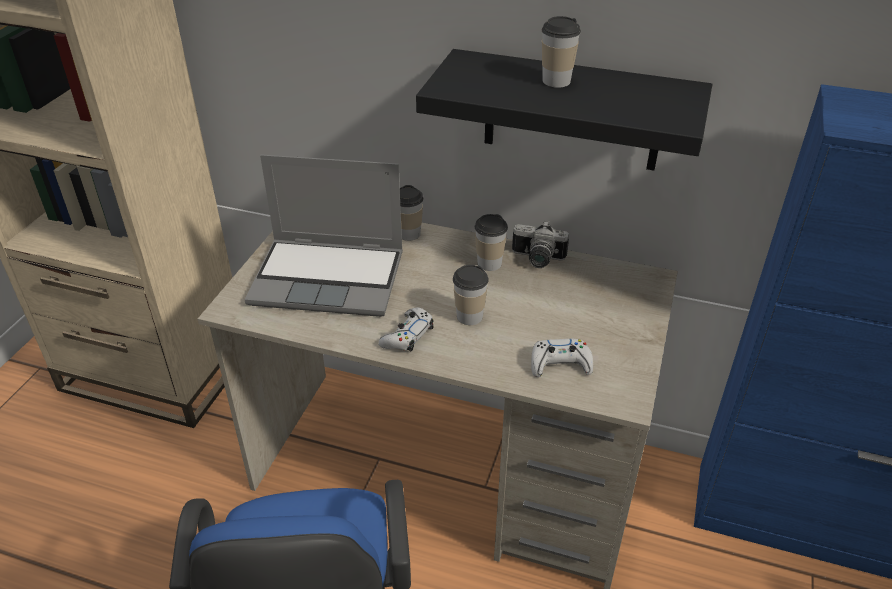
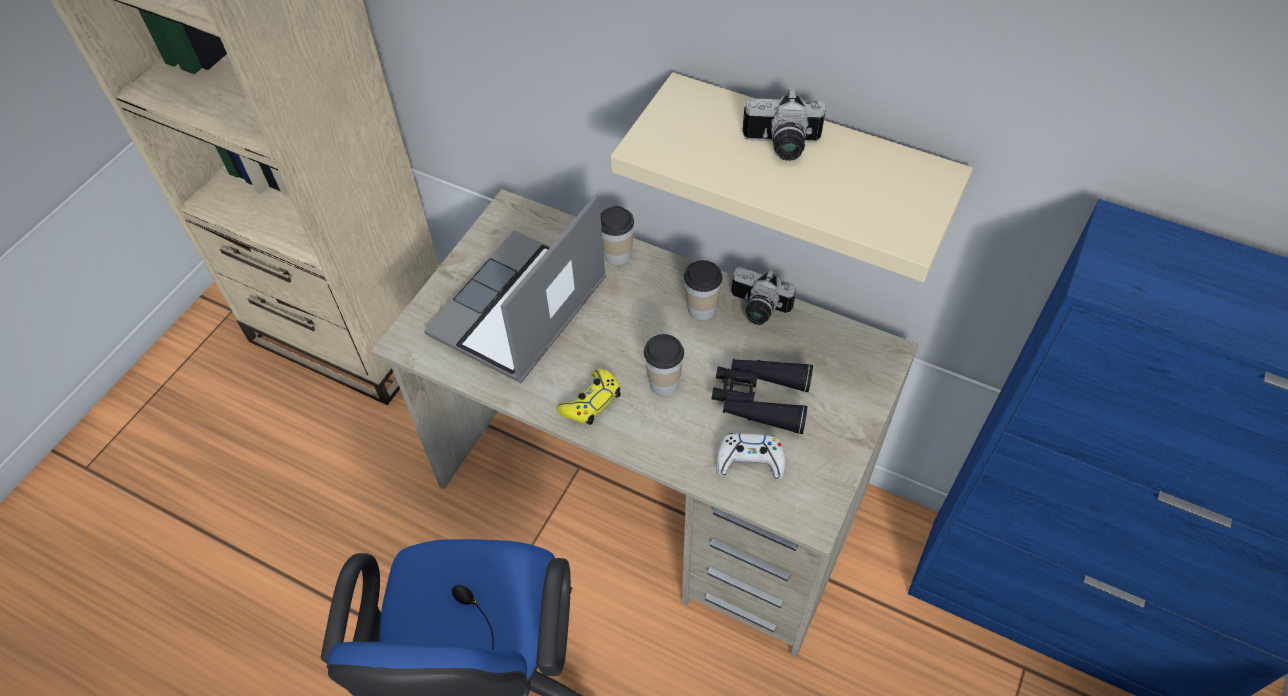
camera: 10 degrees right, 15 degrees up
(330, 278) = (519, 311): laptop -> laptop turned 105 degrees clockwise
(407, 336) = (591, 402): white game controller -> yellow game controller
(556, 81) = (781, 146): cup -> camera
(556, 319) = (759, 399): none -> black binoculars
(572, 111) = (808, 162): black shelf -> beige shelf

